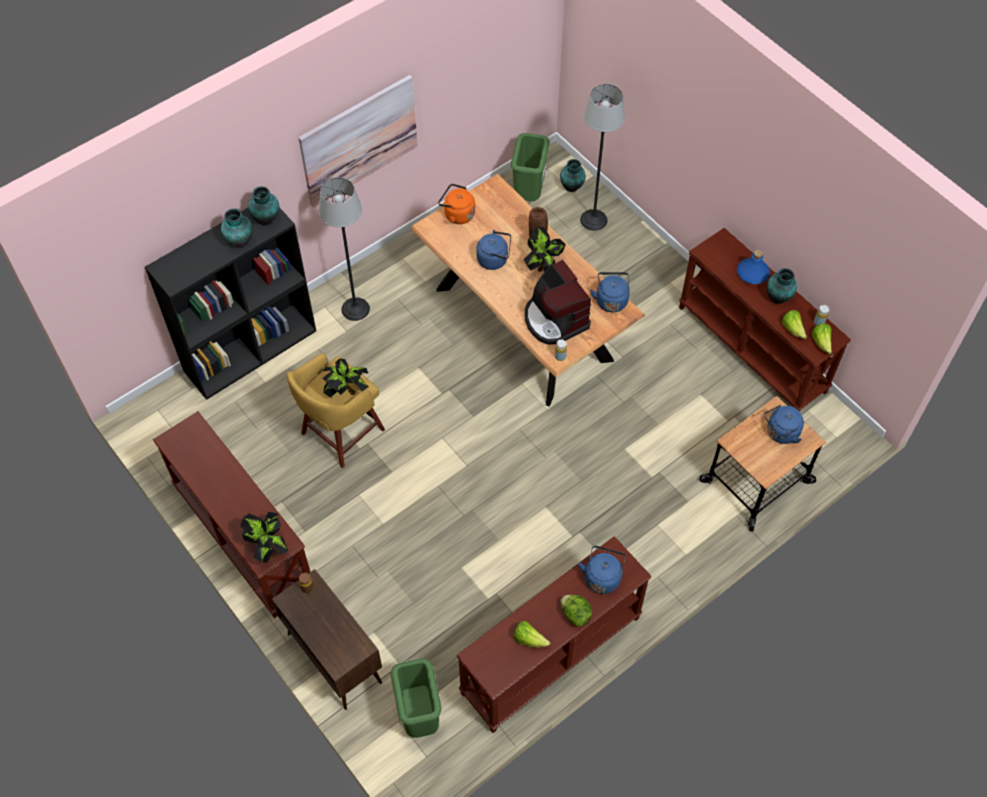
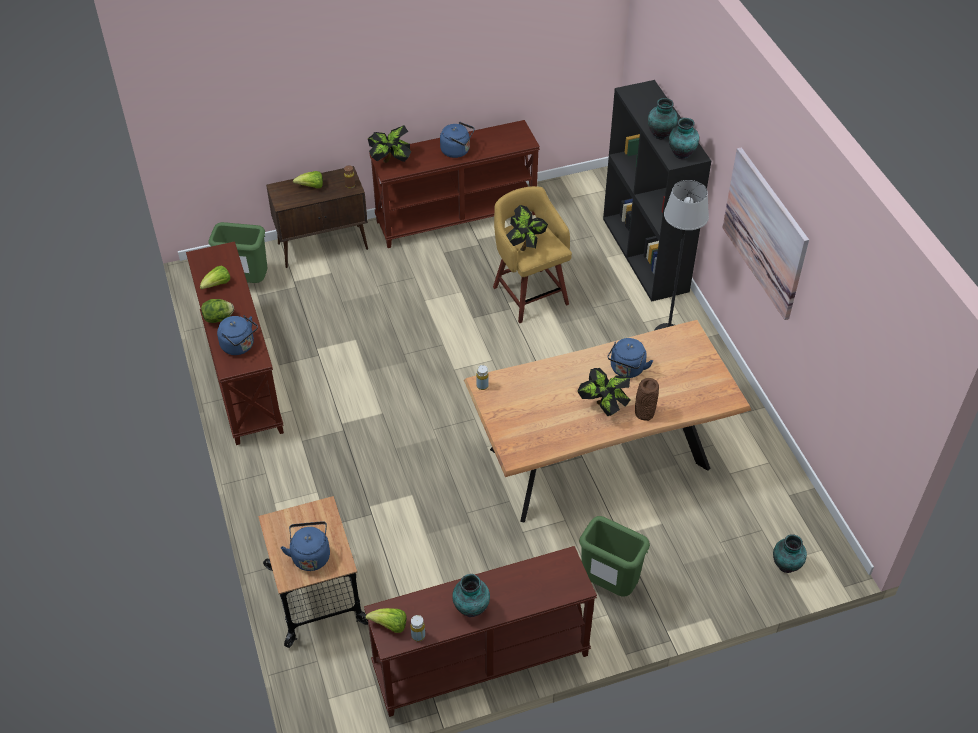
camera: 110 degrees right, 10 degrees down
(457, 214) = (699, 357): orange kettle -> none
(529, 194) = (785, 519): green trash can -> green trash can (608, 585)
(555, 319) = (529, 395): coffee machine -> none
(594, 220) = (727, 570): floor lamp -> none
(611, 300) = (534, 449): blue kettle -> blue kettle (457, 151)
(752, 273) = (517, 596): blue bottle -> none
(793, 329) = (421, 604): lettuce -> lettuce (311, 187)

